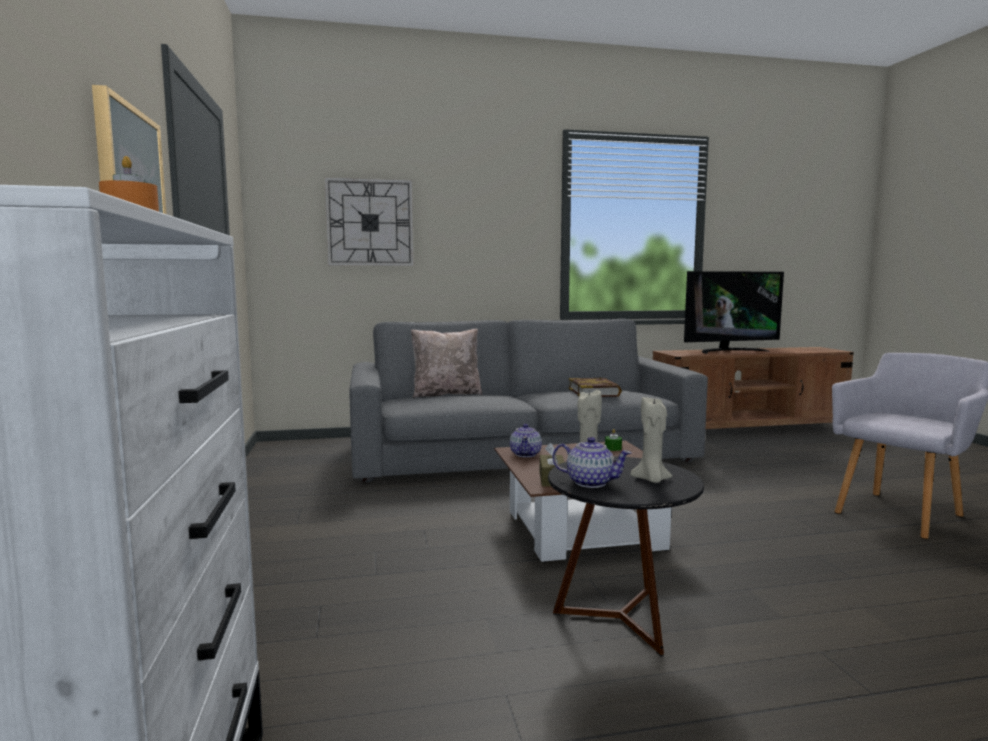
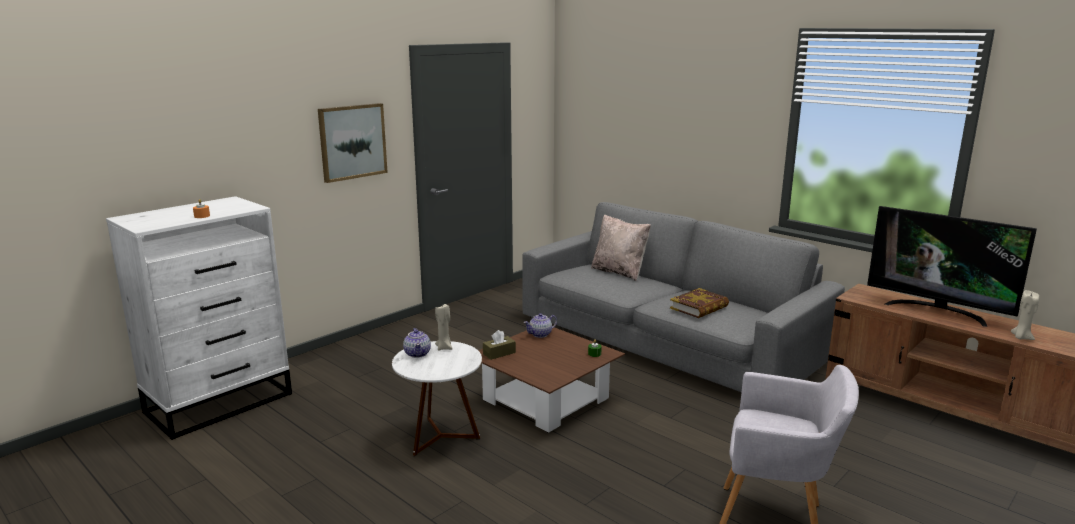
camera: 55 degrees right, 10 degrees up
(370, 223) = (628, 114): wall clock -> none
(619, 618) = (441, 437): black side table -> white side table
(651, 480) = (438, 365): beige candle -> beige candle (1021, 337)

